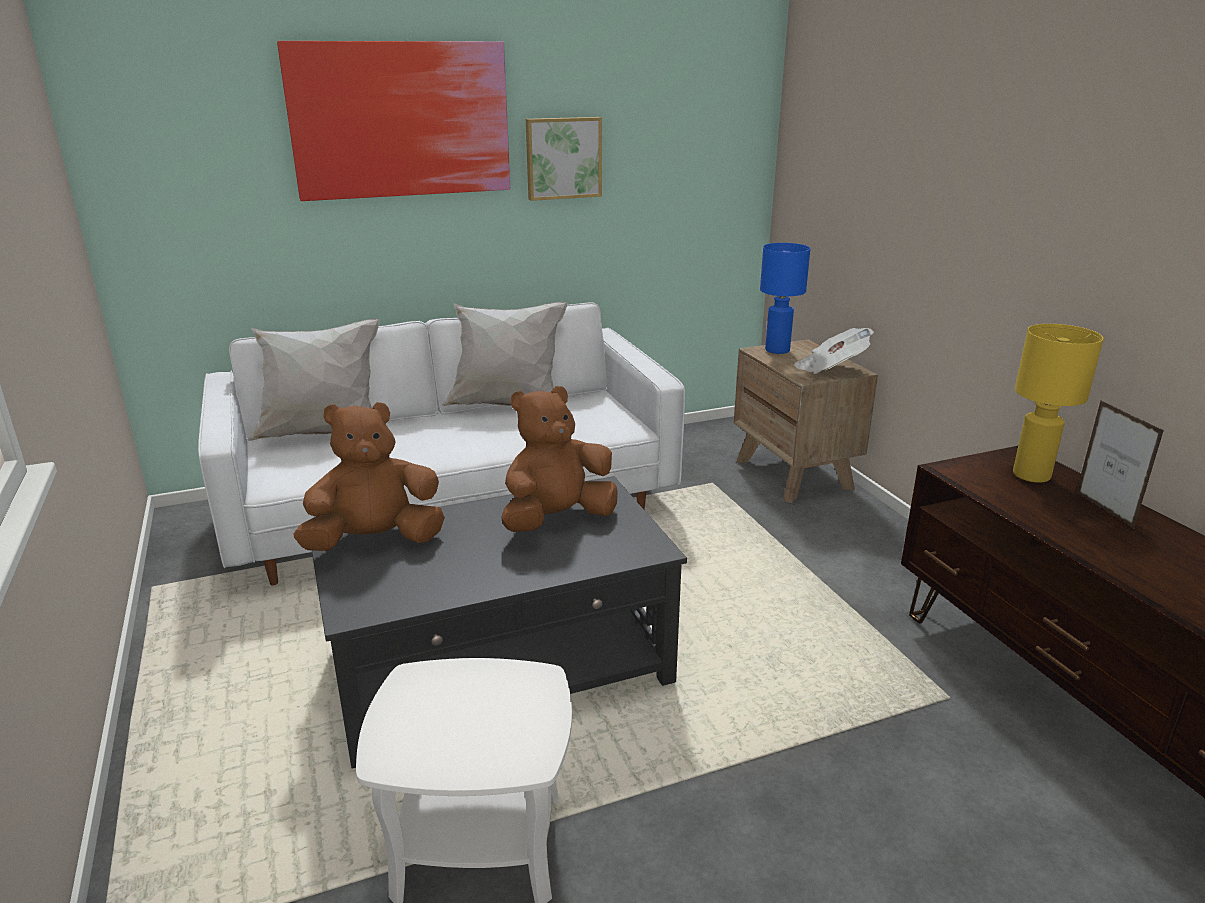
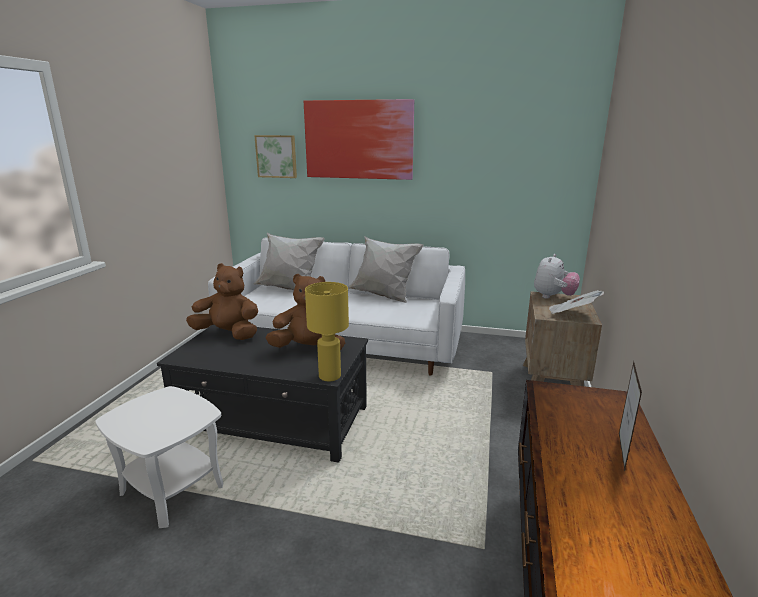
camera: 35 degrees right, 5 degrees down
(563, 158) = (446, 164): picture -> picture (276, 156)
(776, 350) = (553, 297): blue table lamp -> plush toy
(1031, 475) = (602, 411): yellow table lamp -> yellow table lamp (330, 376)

